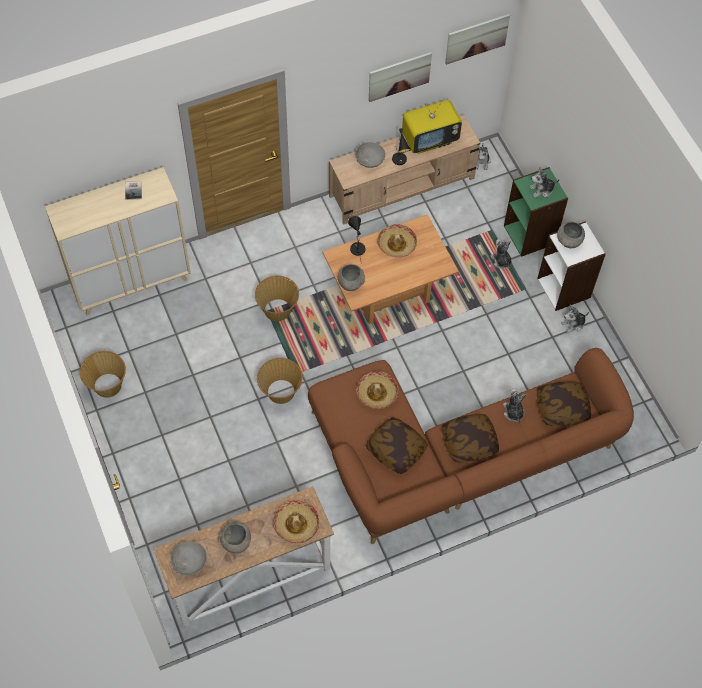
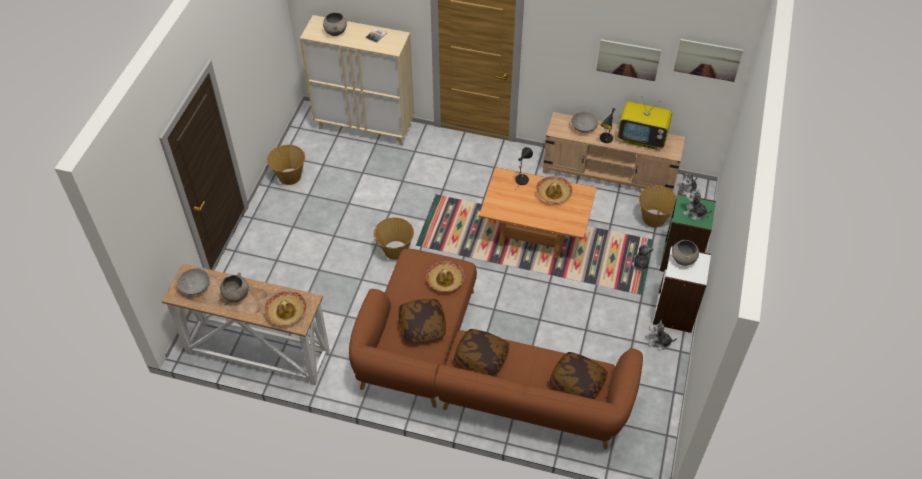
camera: 40 degrees right, 10 degrees down
(278, 309) = (444, 198): basket -> basket (654, 218)
(350, 283) = (495, 198): grey bowl -> grey bowl (336, 32)
(513, 412) = (536, 359): plush toy -> none

